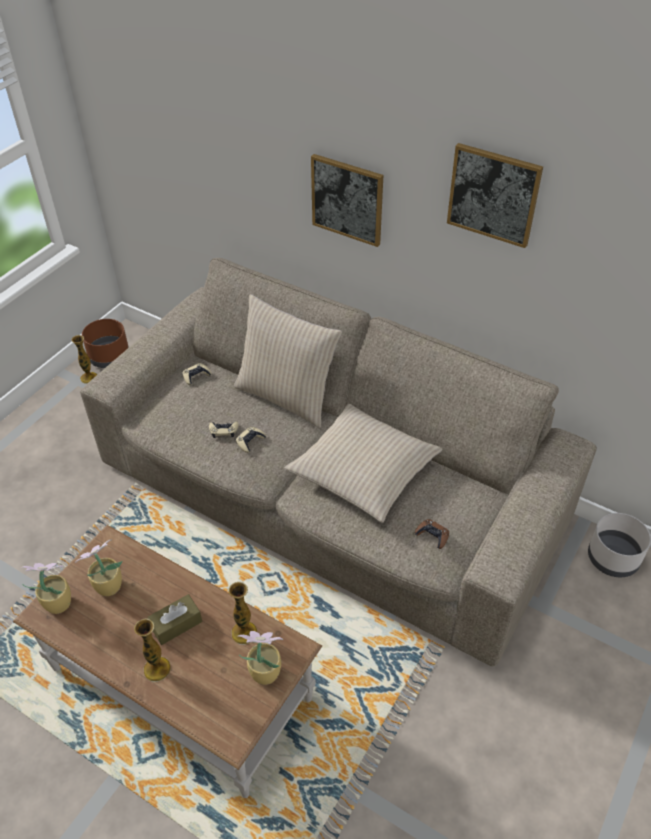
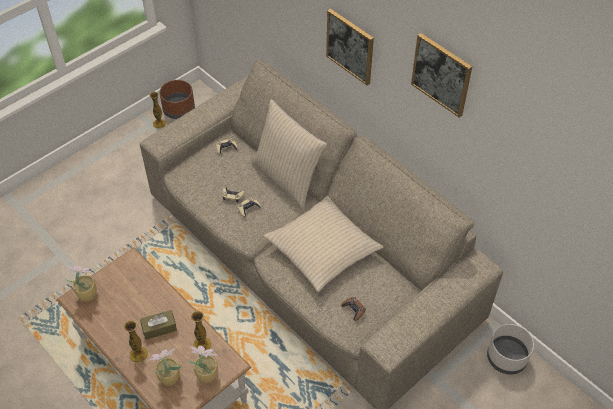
camera: 15 degrees right, 5 degrees up
(107, 587) = (122, 291): potted plant -> potted plant (168, 378)

